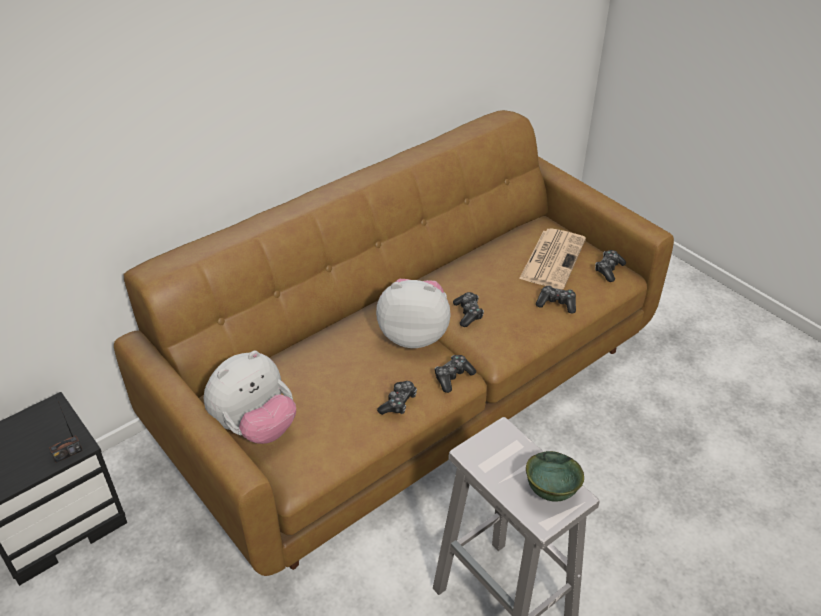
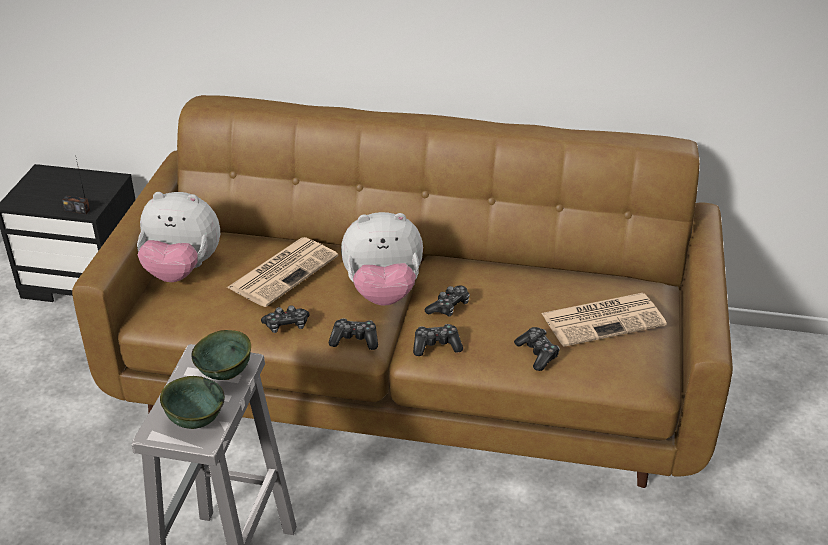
camera: 50 degrees right, 5 degrees down
(336, 369) = (284, 271): none -> newspaper
(414, 334) = (383, 292): plush toy -> plush toy turned 120 degrees clockwise
(510, 448) = (226, 374): none -> green bowl
(608, 270) = (642, 364): game controller -> game controller (436, 346)

